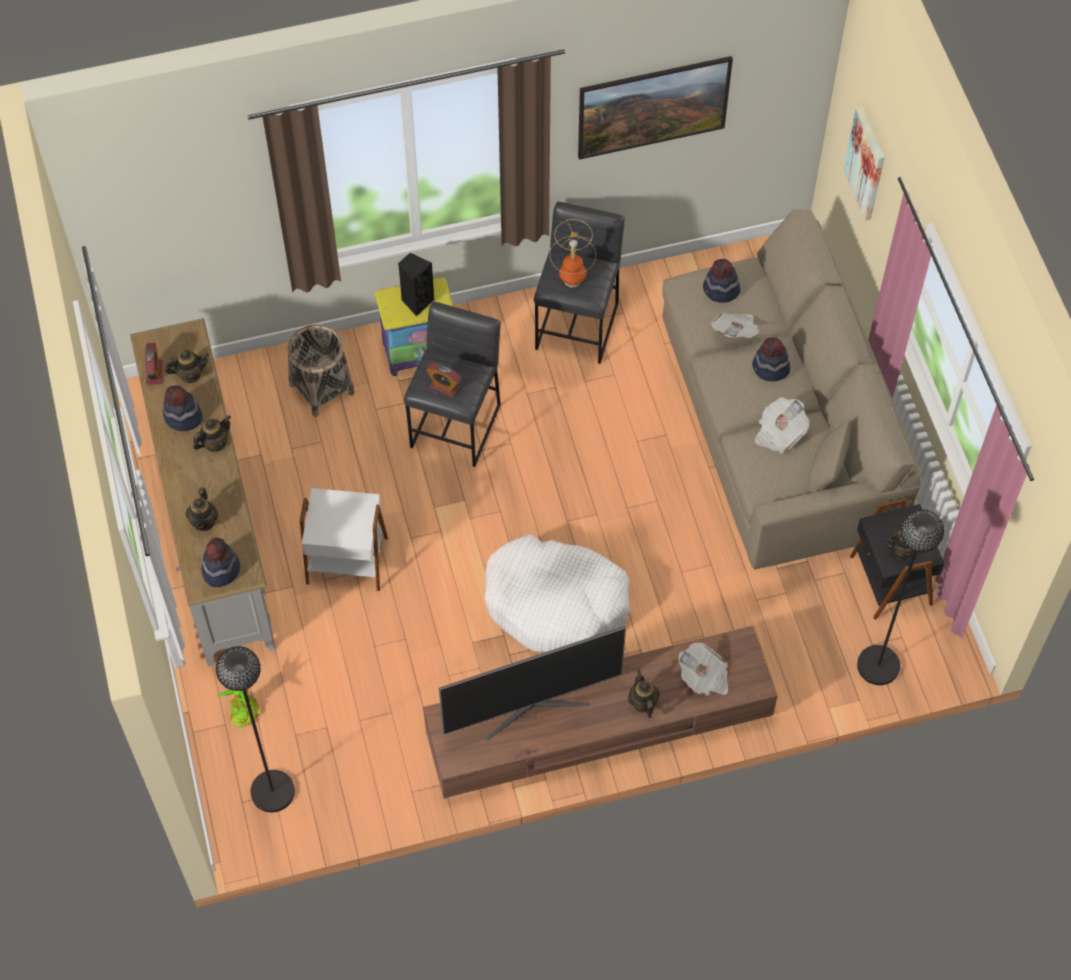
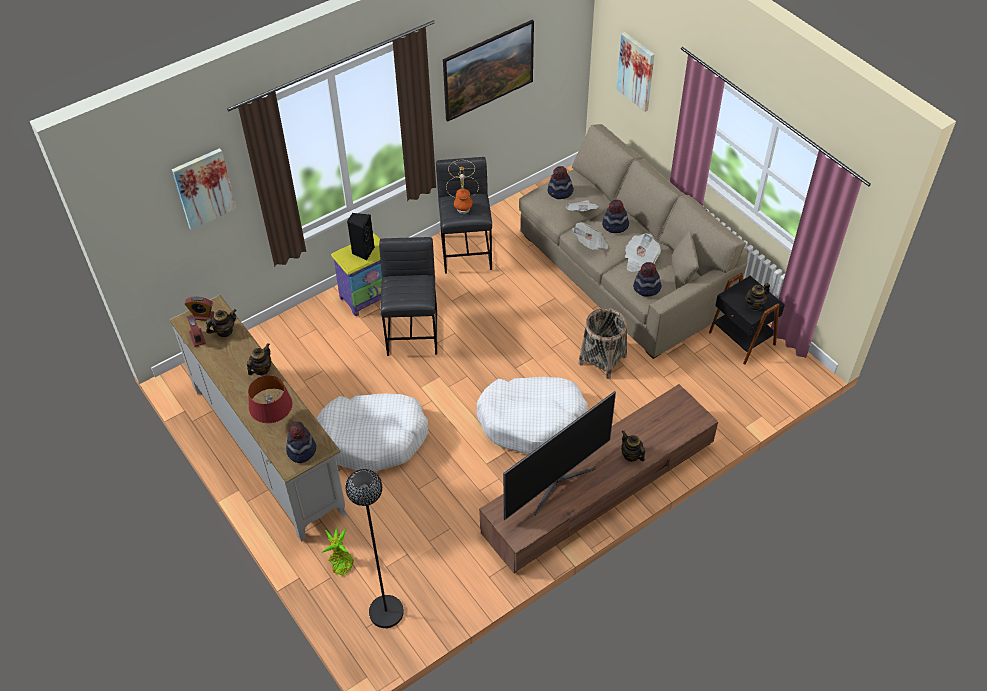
camera: 20 degrees left, 10 degrees down
(183, 417) = (230, 359): hat -> hat (646, 288)
(204, 521) = (275, 422): teapot -> red table lamp
(207, 190) = (204, 188): none -> picture
(321, 388) = (309, 338): basket -> basket (602, 360)
(347, 558) = (373, 438): white side table -> white dog bed
(444, 387) = (407, 294): alarm clock -> alarm clock (202, 316)
(704, 677) = (664, 426): newspaper -> newspaper (590, 244)
(878, 666) = (762, 391): black floor lamp -> none

